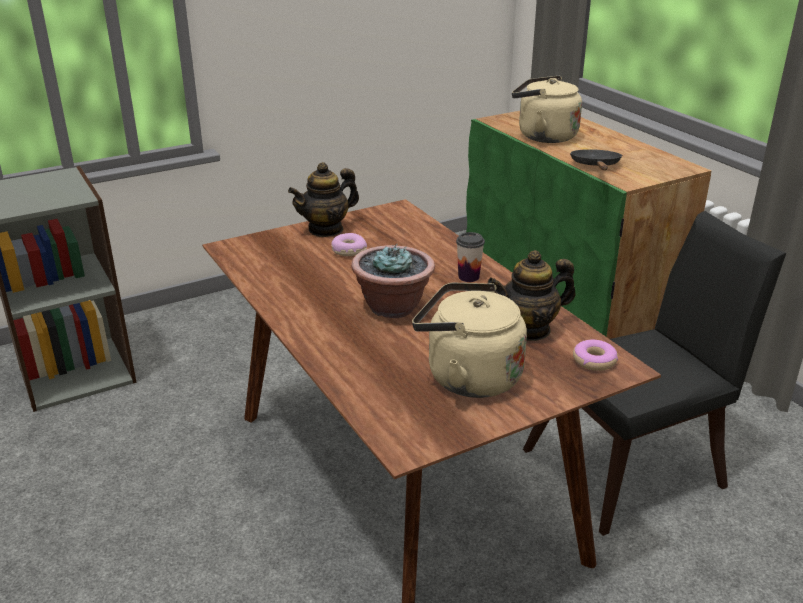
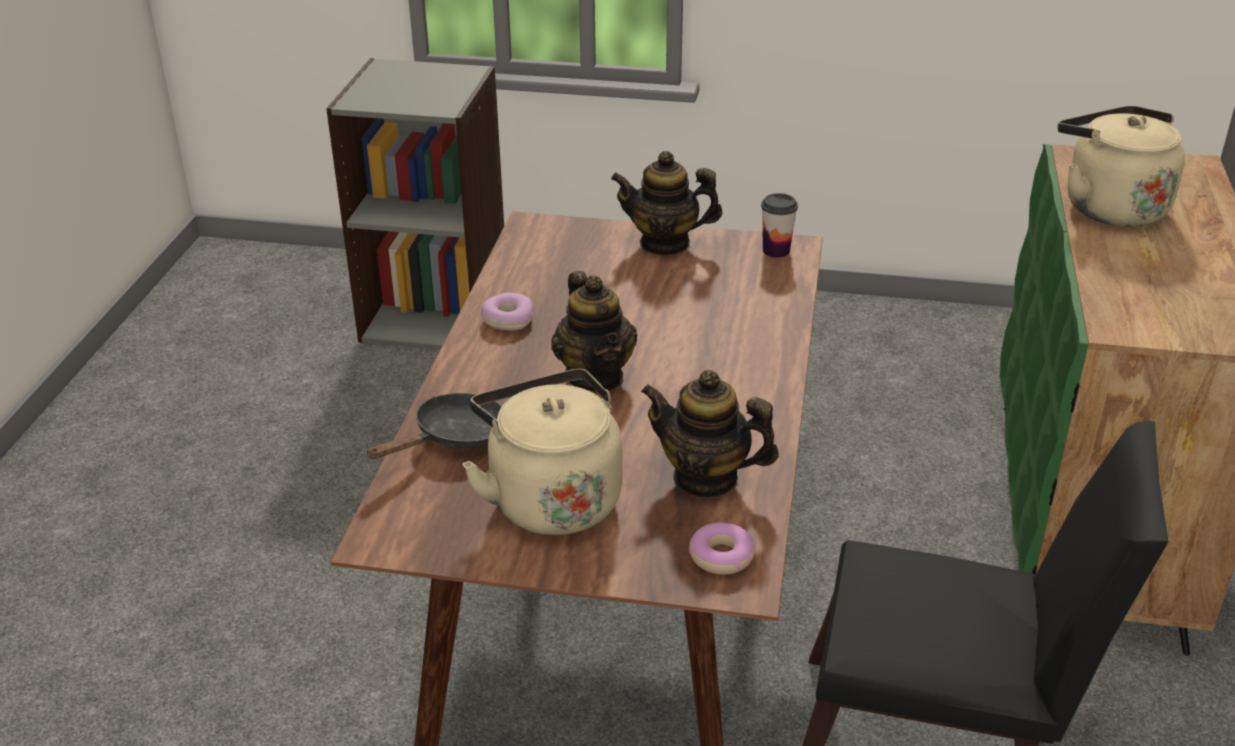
camera: 40 degrees right, 5 degrees up
(348, 250) = (650, 282): donut -> donut (507, 319)
(393, 307) = (595, 376): potted plant -> teapot
(468, 277) = (738, 377): cup -> cup (776, 251)
(595, 166) = (1109, 284): black frying pan -> black frying pan (455, 438)

